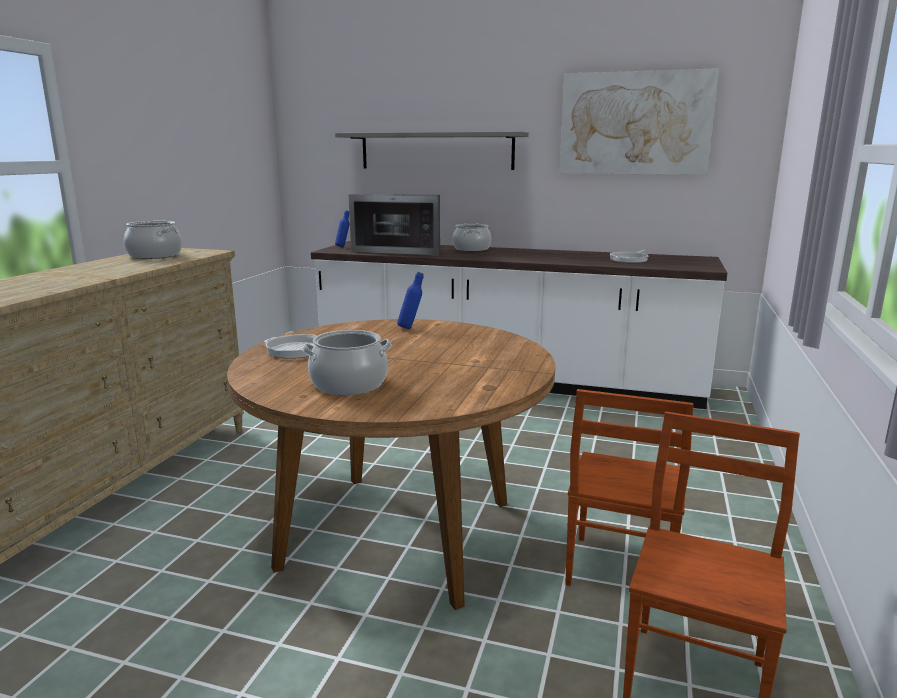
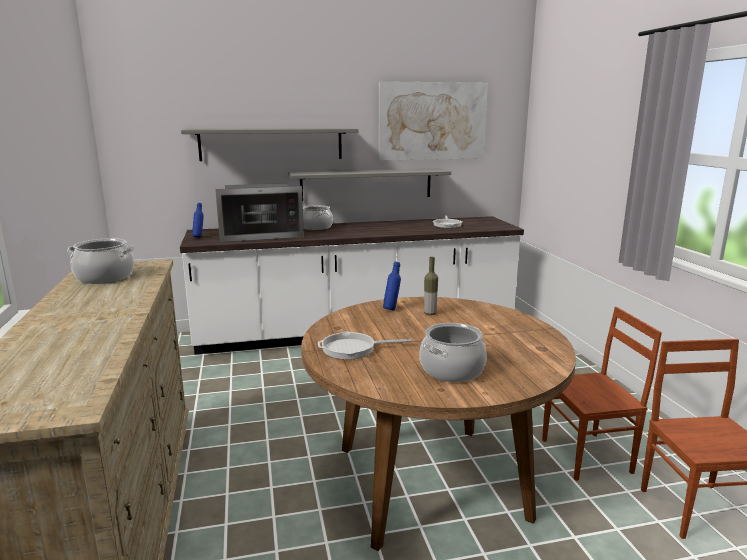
camera: 30 degrees left, 0 degrees up
(440, 337) = (430, 313): none -> bottle
(543, 203) = (366, 184): none -> grey shelf
(618, 571) = (588, 456): brown chair -> brown chair turned 90 degrees counterclockwise

